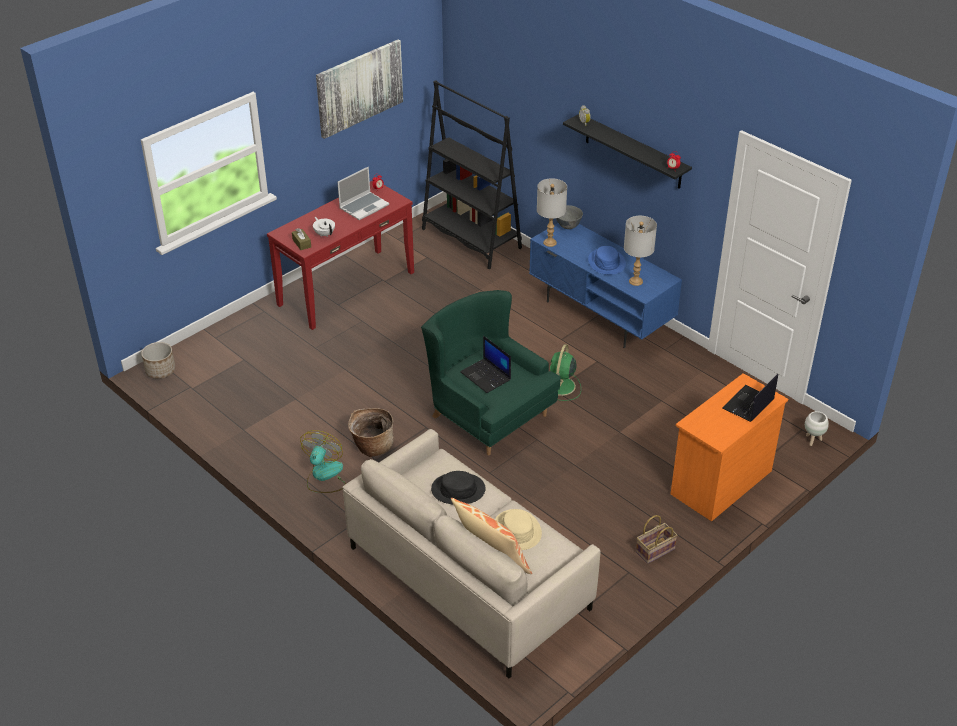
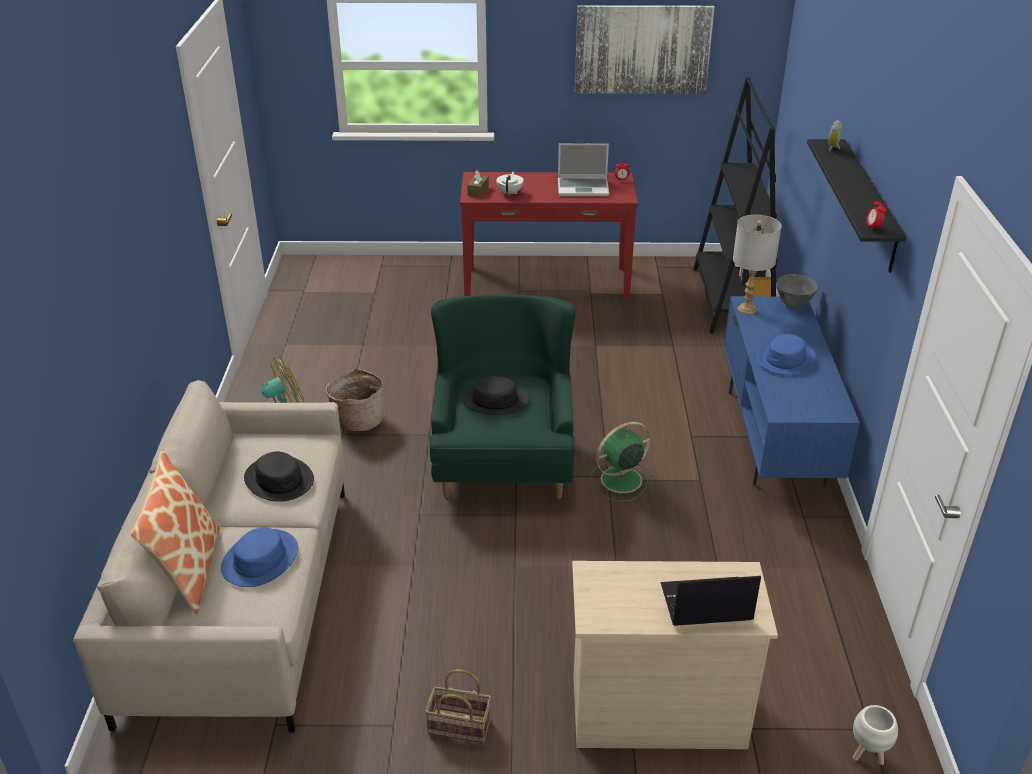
camera: 45 degrees right, 5 degrees down
(160, 371) = (303, 267): planter -> none
(486, 376) = (495, 400): laptop -> black hat
(517, 530) = (260, 559): beige hat -> blue hat
(635, 281) = (793, 394): grey table lamp -> none
(720, 482) = (656, 711): orange dresser -> beige dresser

